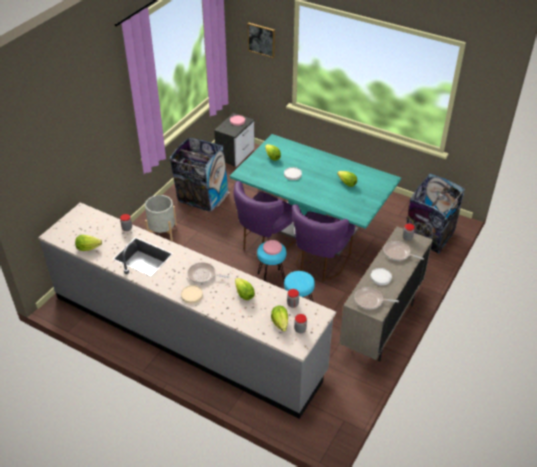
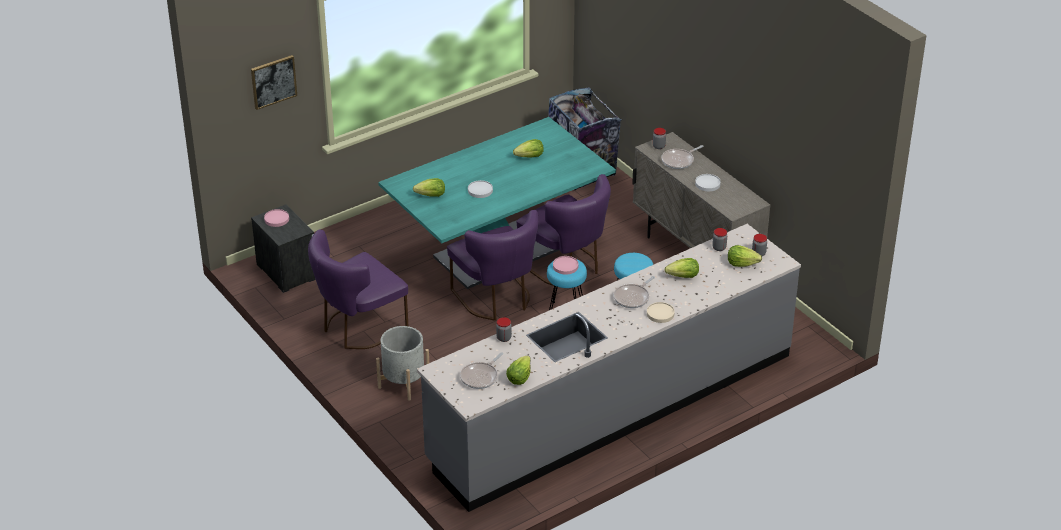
camera: 65 degrees left, 5 degrees down
(202, 197) = (358, 328): trash can -> purple chair
(370, 301) = (737, 202): frying pan -> frying pan (481, 377)

